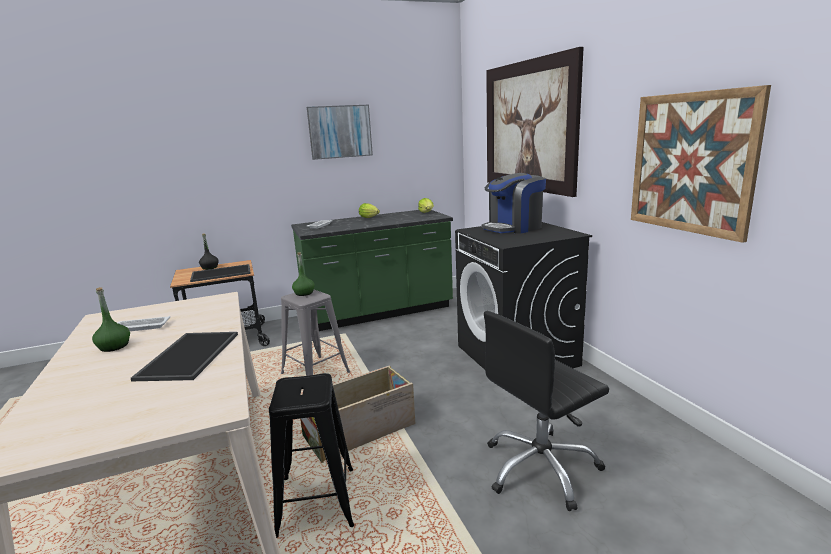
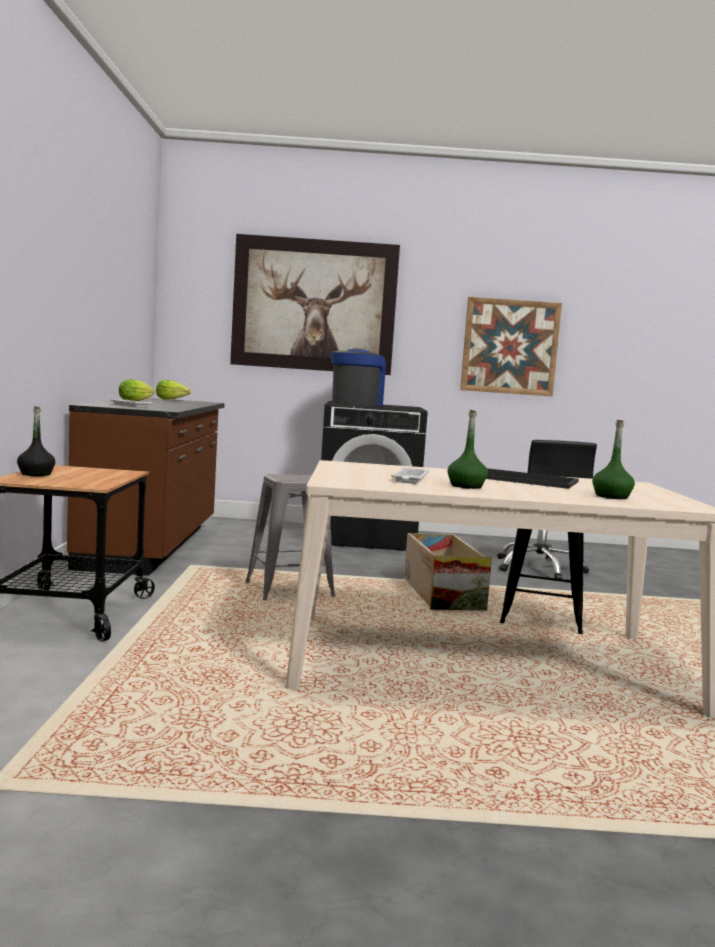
camera: 70 degrees left, 10 degrees down
(222, 273) = (98, 475): tray -> none
(304, 293) = (285, 476): green bottle -> green bottle (611, 496)
(340, 132) = (102, 267): picture -> none
(378, 313) = (152, 546): green counter -> brown counter
(513, 228) = (356, 404): coffee machine -> coffee machine turned 150 degrees counterclockwise

